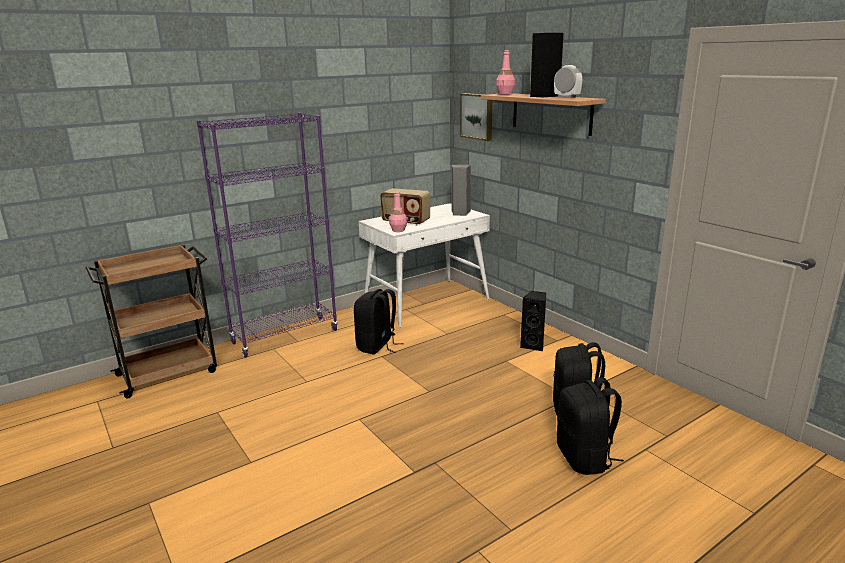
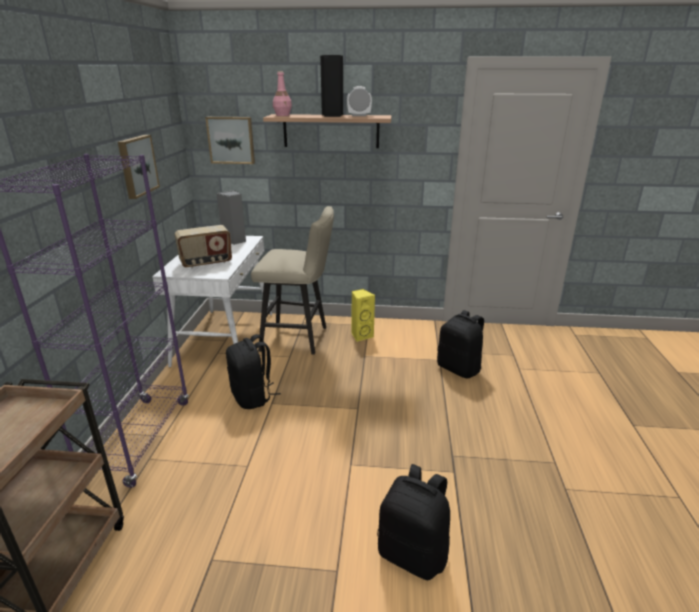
camera: 50 degrees left, 5 degrees up
(366, 128) = (137, 166): none -> picture
(398, 230) = (219, 272): pink bottle -> none
(478, 325) = (299, 338): none -> beige stool
(533, 345) = (361, 335): black speaker -> yellow speaker
(585, 458) = (508, 393): black backpack -> black backpack (413, 553)

